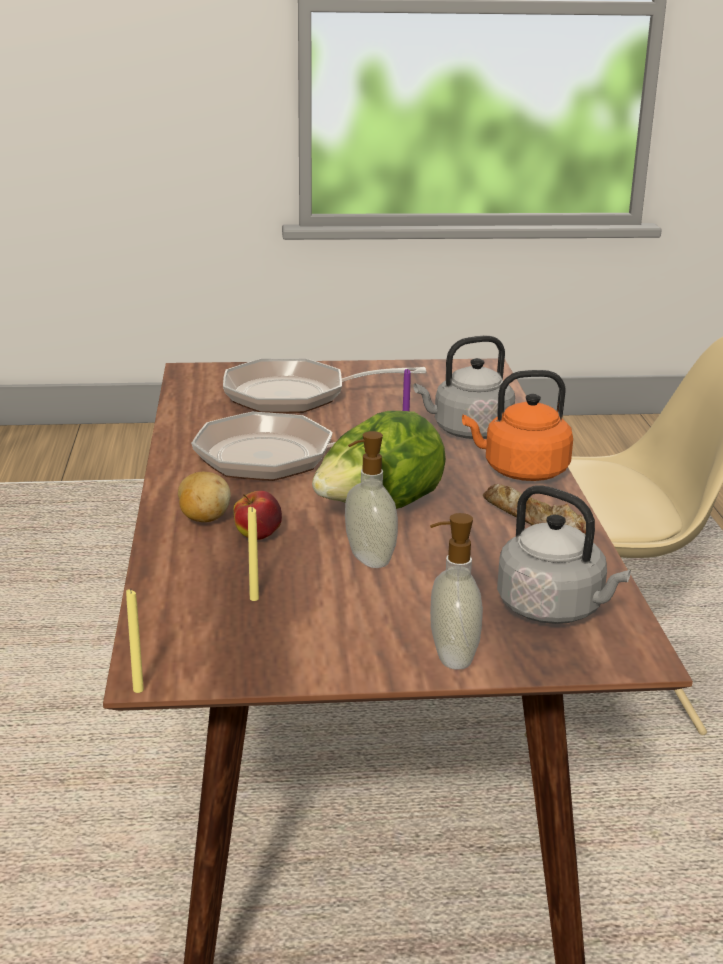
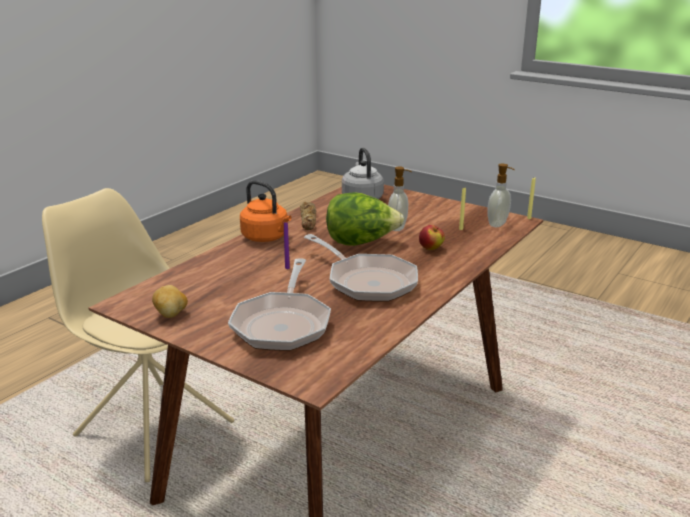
camera: 140 degrees left, 0 degrees up
(203, 518) = (446, 263): potato -> potato (171, 314)
(296, 396) = (283, 324): frying pan -> frying pan turned 60 degrees clockwise
(450, 656) = (416, 199): soap dispenser -> soap dispenser (498, 224)
(468, 431) = (242, 263): grey kettle -> none

